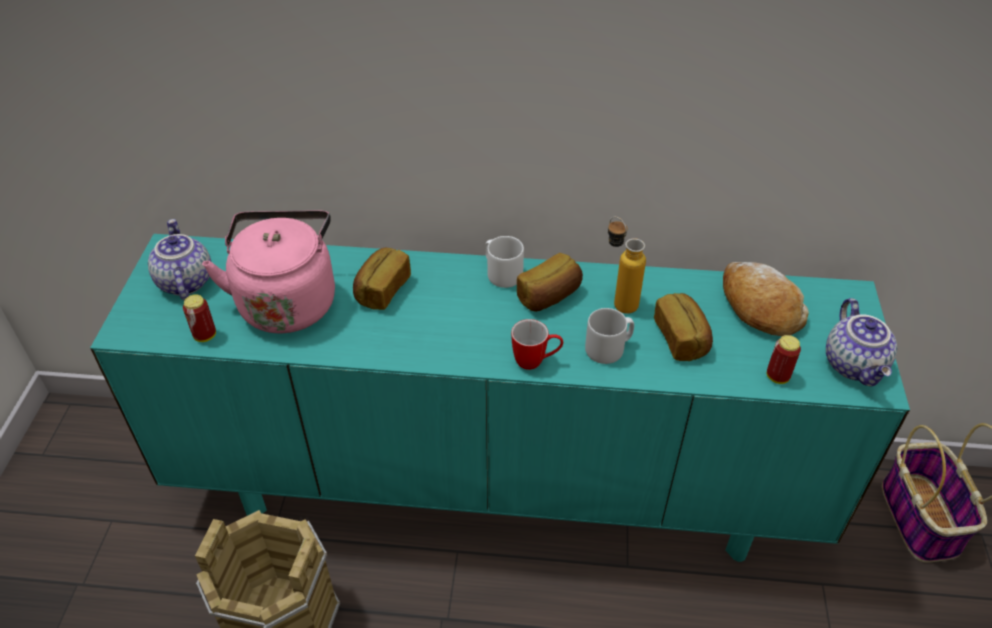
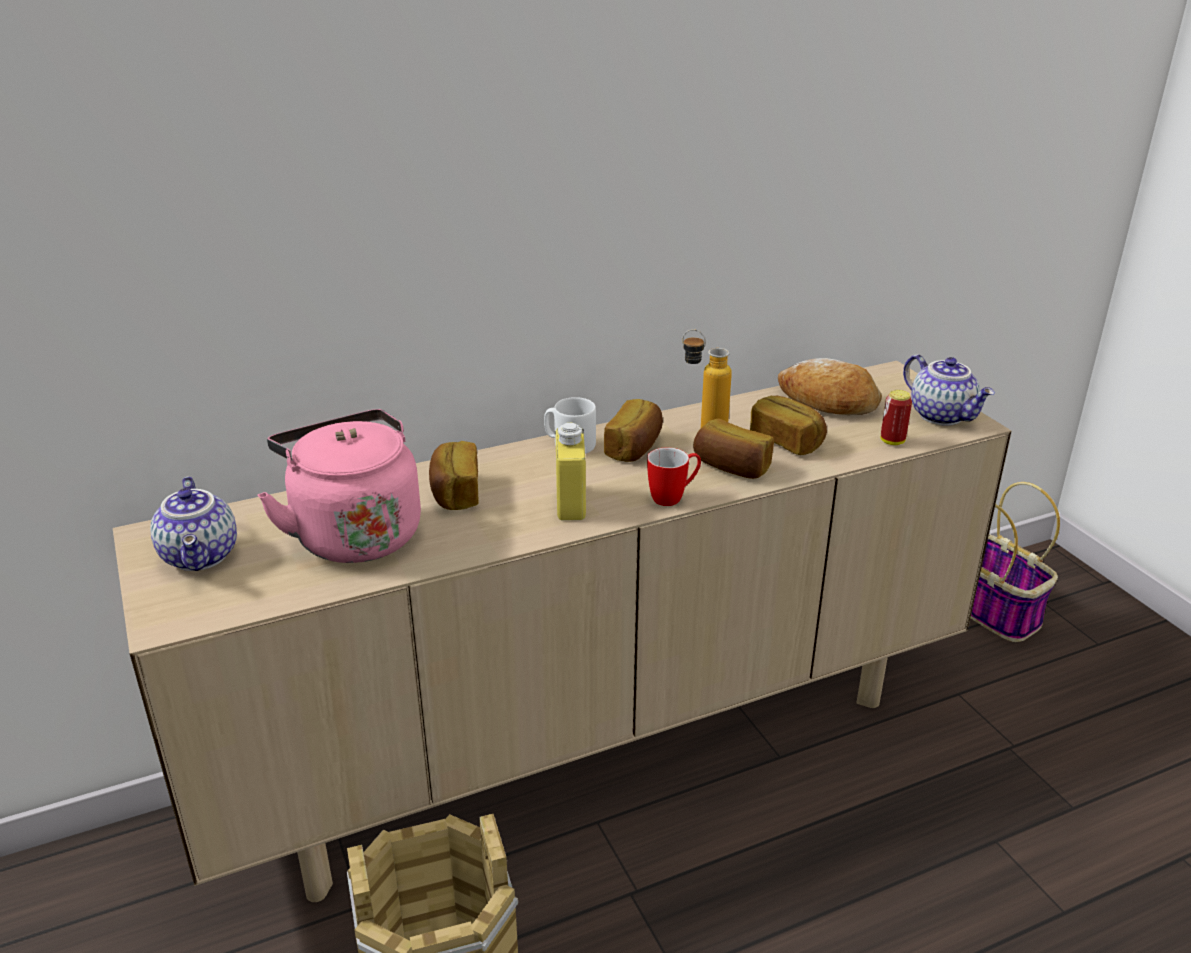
camera: 30 degrees left, 15 degrees down
(184, 282) = (202, 556): teapot -> teapot turned 150 degrees counterclockwise
(205, 336) = (280, 593): can -> none
(454, 334) = (571, 503): none -> yellow bottle
(497, 489) = (594, 746): turquoise cabinet -> beige cabinet
(609, 349) = (731, 467): grey mug -> bread

